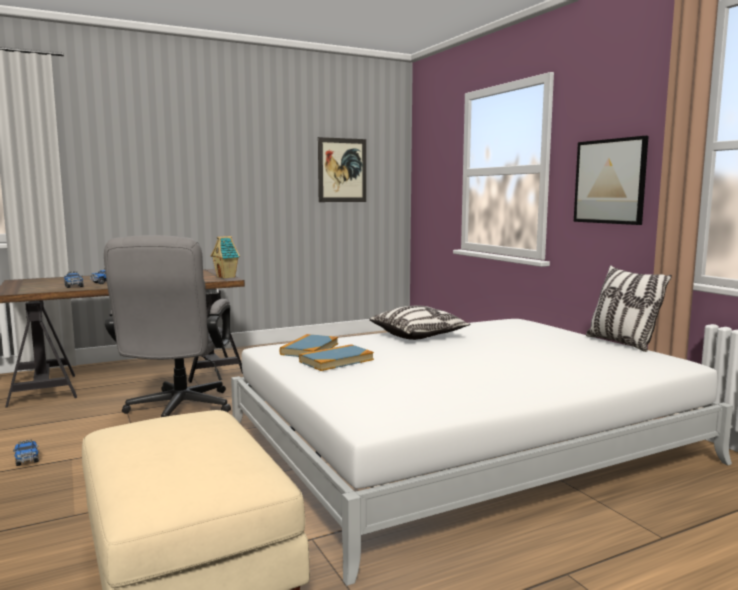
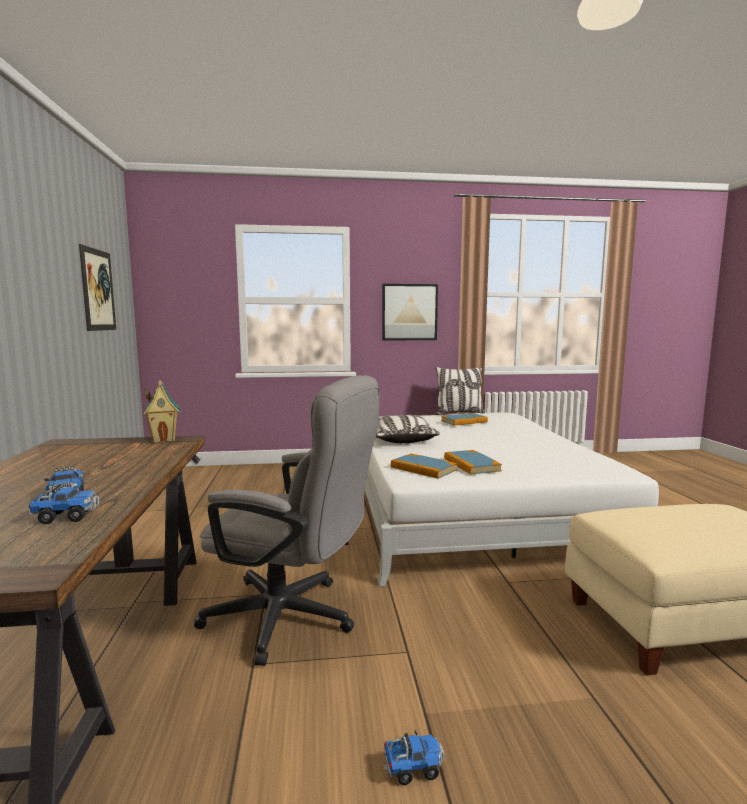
camera: 70 degrees left, 0 degrees up
(552, 346) = (464, 421): none -> book

